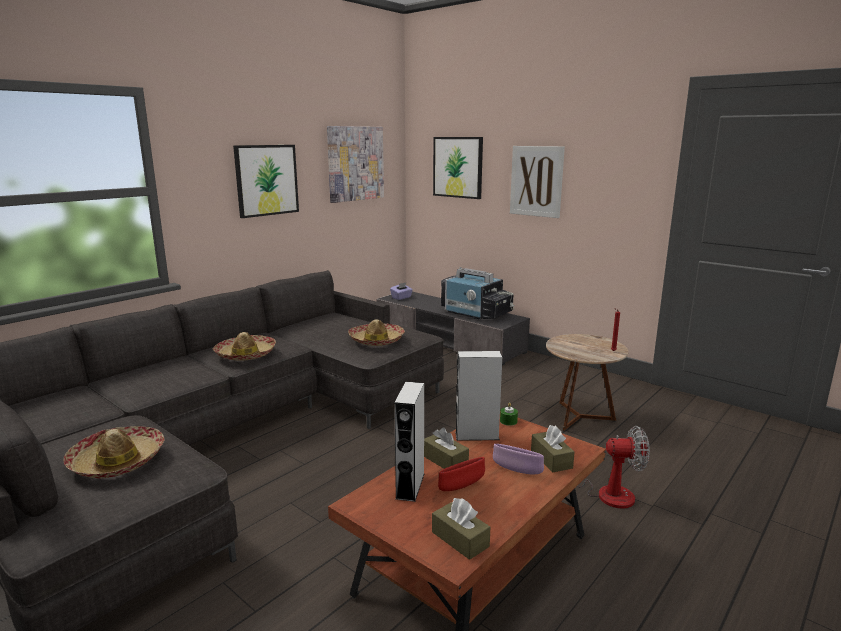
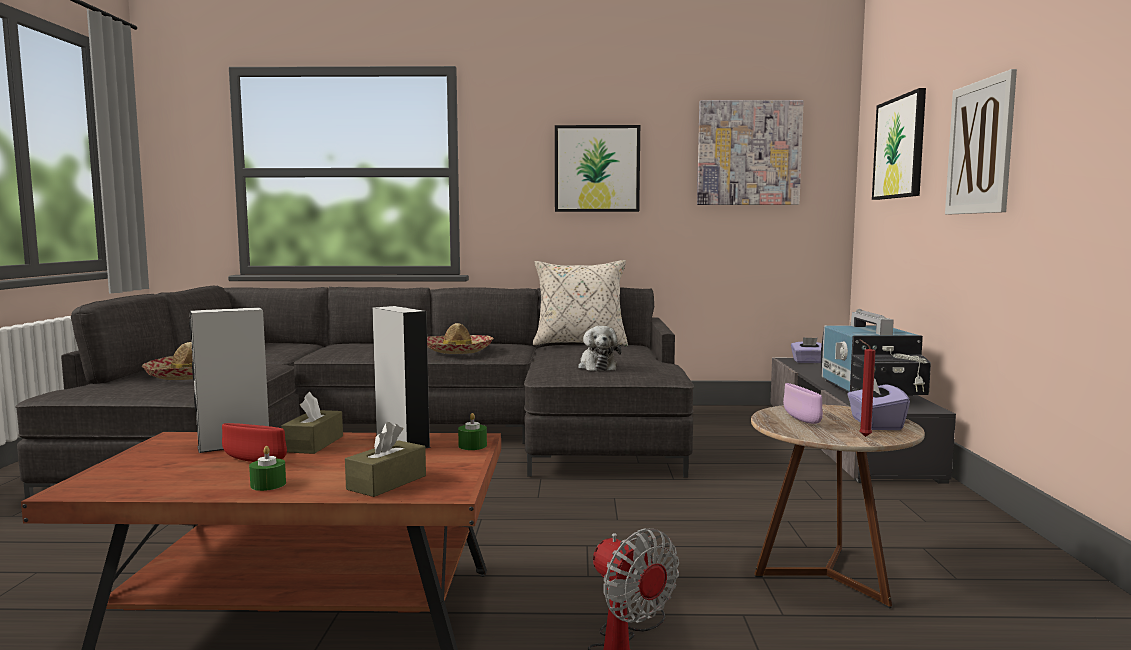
camera: 50 degrees right, 10 degrees down
(300, 322) = (580, 344): none -> beige pillow
(376, 340) = (597, 366): hat -> plush toy
(460, 539) = (124, 483): brown tissue box -> none
(517, 471) = (327, 474): purple bowl -> purple bowl (801, 420)
(518, 492) = (268, 484): none -> green candle
(597, 342) = (875, 424): none -> purple tissue box

